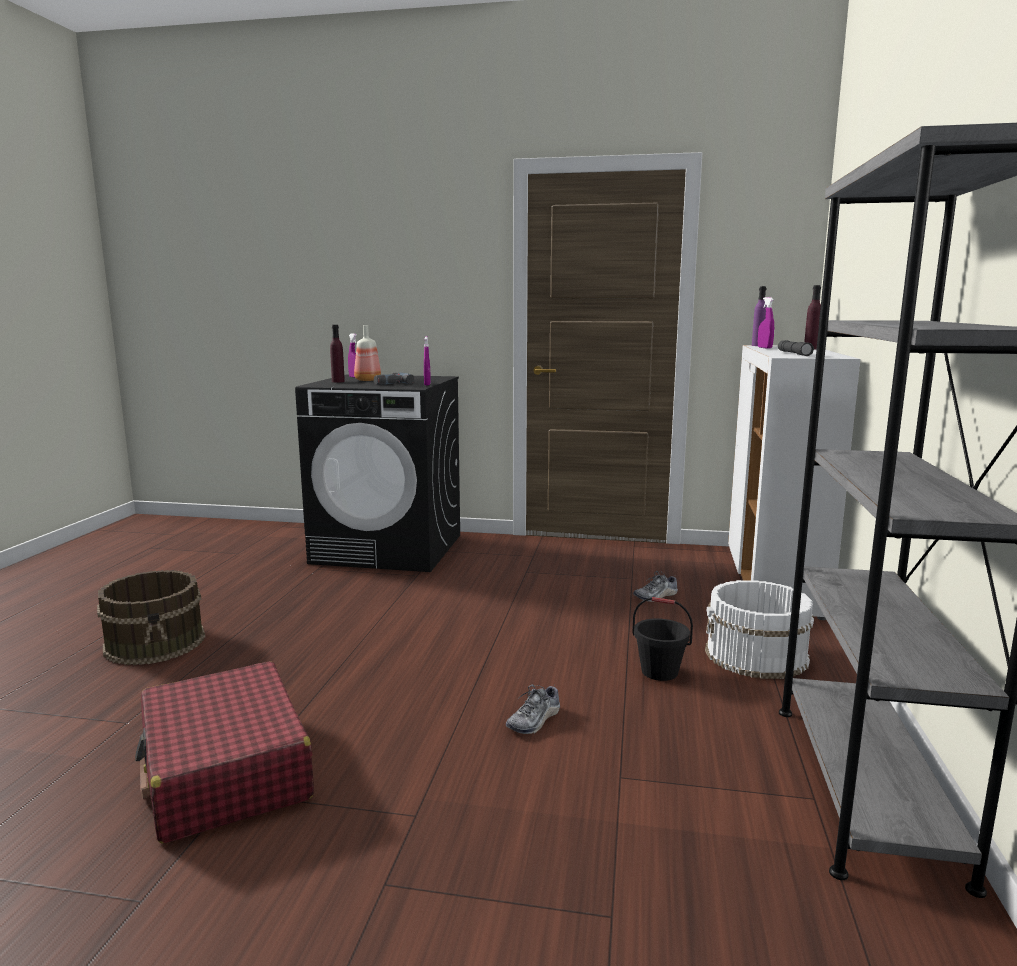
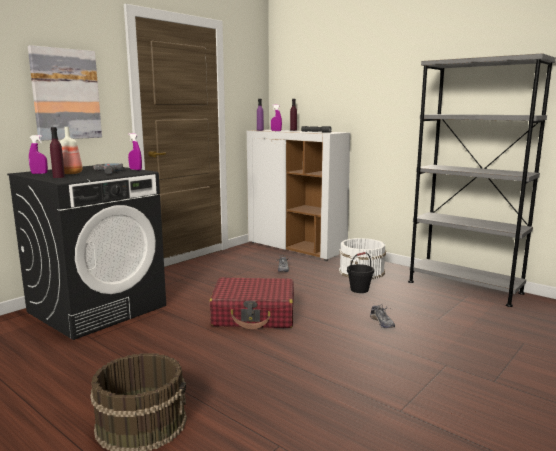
camera: 60 degrees left, 0 degrees up
(226, 771) = (375, 410): red suitcase -> red suitcase (254, 315)
(423, 286) = (66, 94): none -> picture

